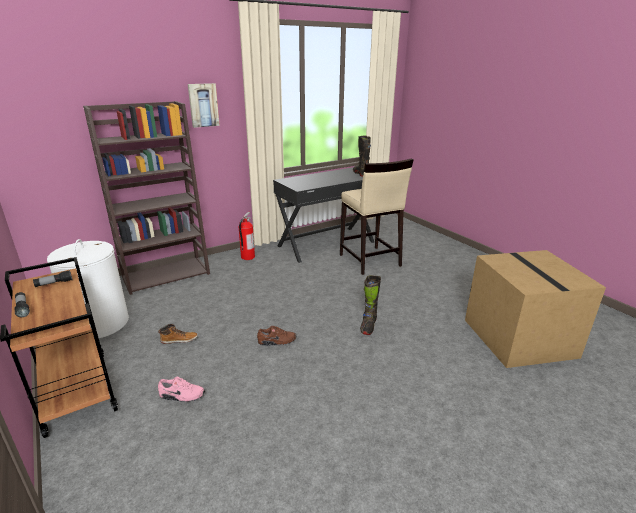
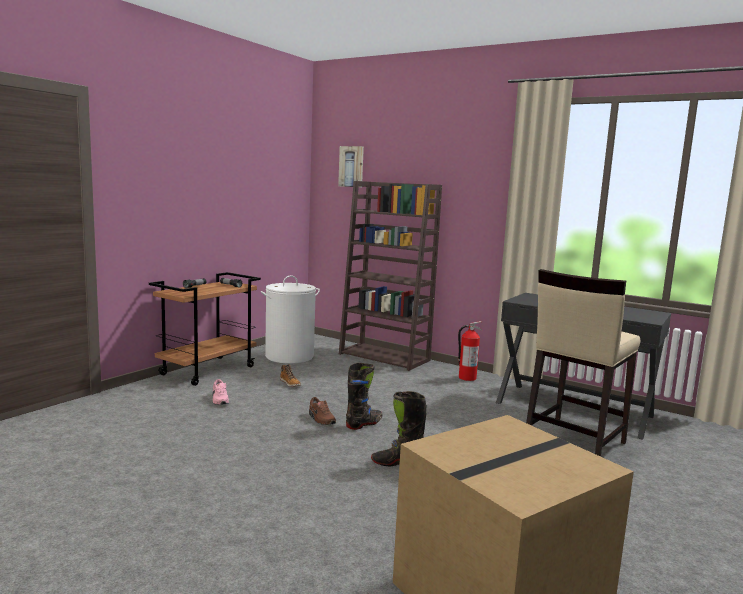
camera: 65 degrees right, 15 degrees down
(203, 105) = (470, 192): picture -> picture (351, 166)
(360, 174) = (648, 317): black boot -> black boot (364, 424)

